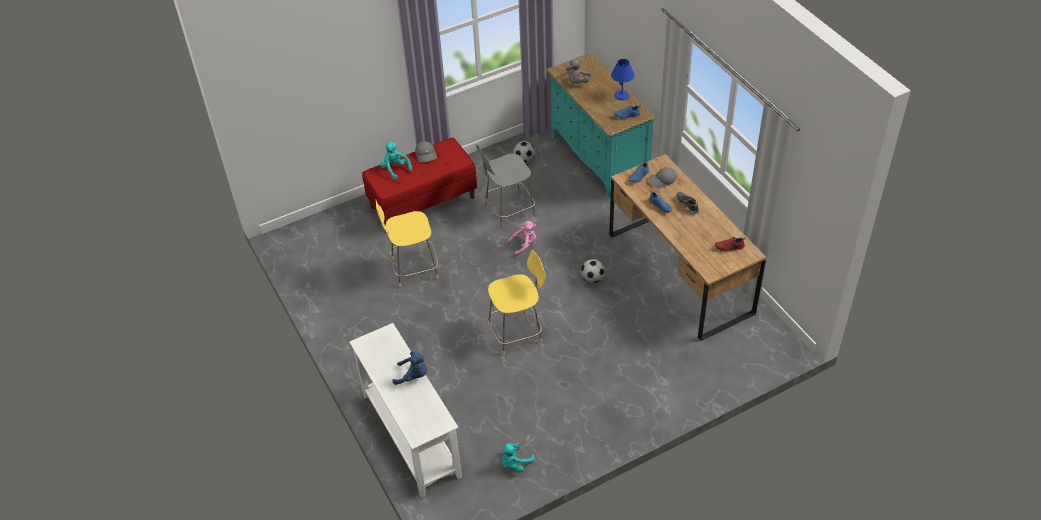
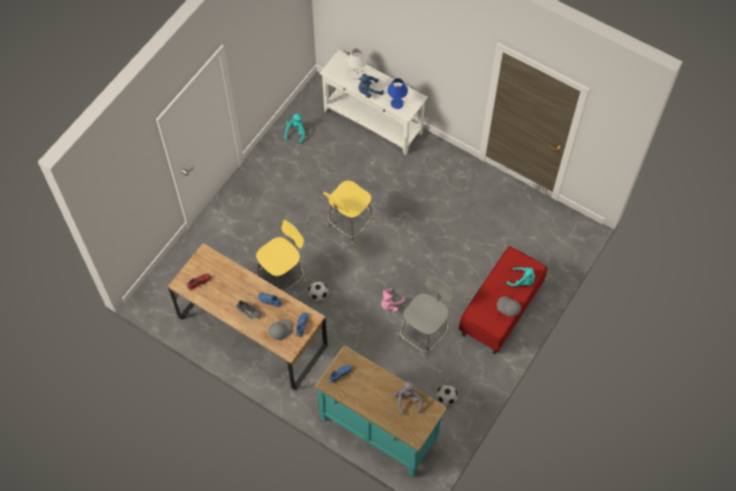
camera: 150 degrees right, 15 degrees up
(411, 404) = (357, 74): none -> white table lamp
(412, 268) = (462, 244): yellow stool -> yellow stool (282, 278)
(622, 96) = (356, 399): blue table lamp -> blue table lamp (396, 103)

